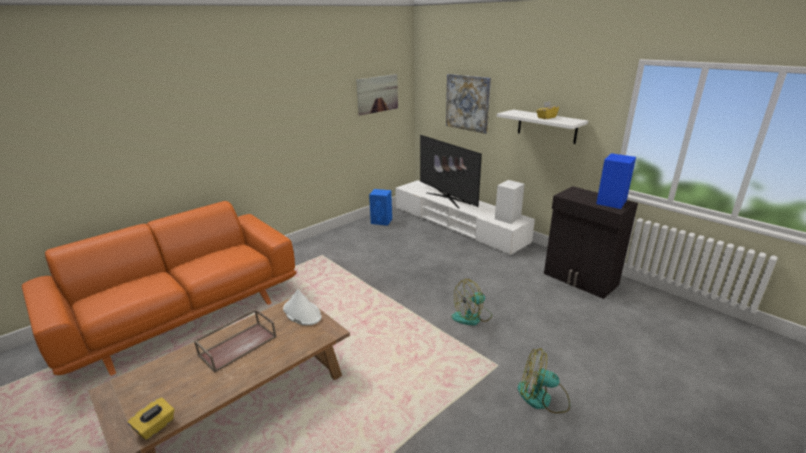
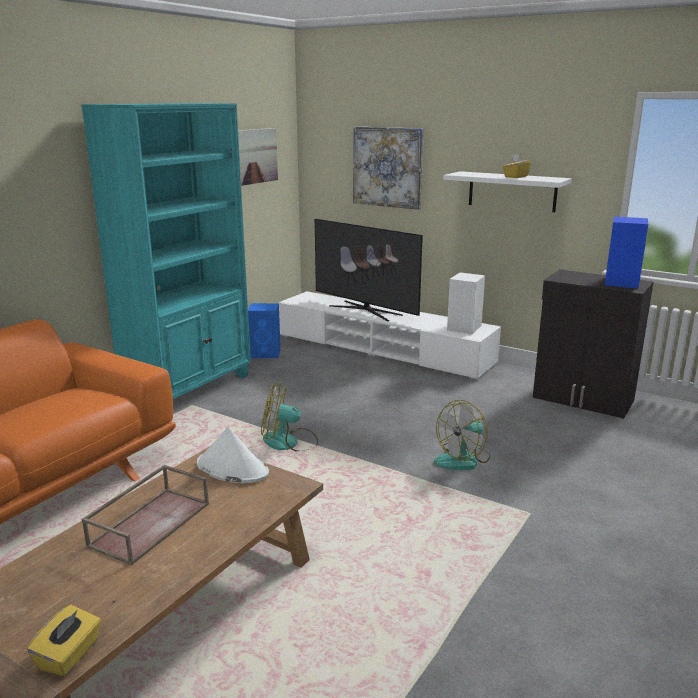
camera: 15 degrees left, 5 degrees down
(326, 243) = (190, 389): none -> turquoise bookcase
(542, 398) = (608, 543): fan -> fan (289, 443)

